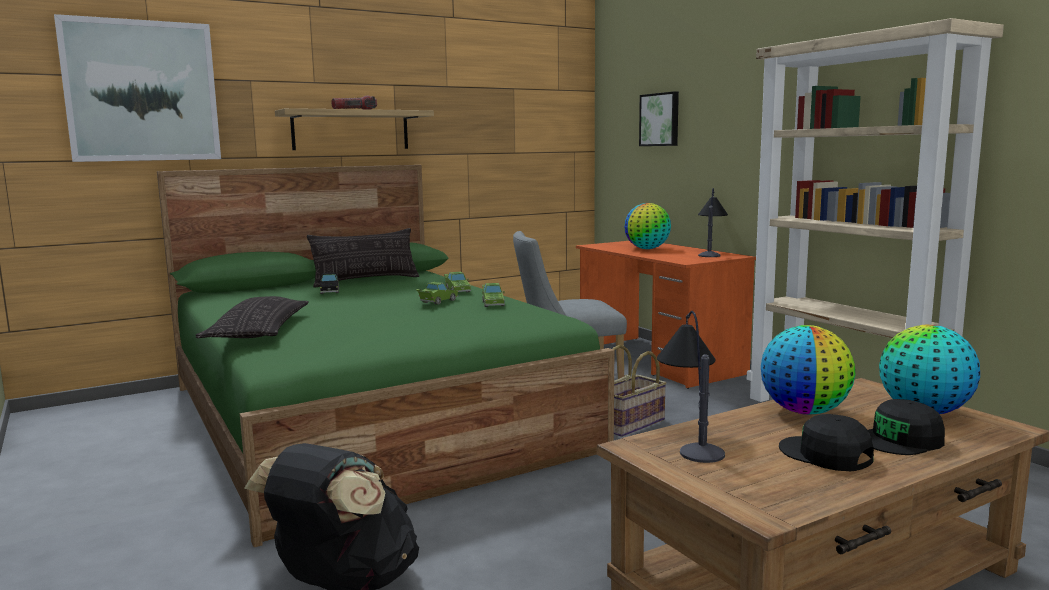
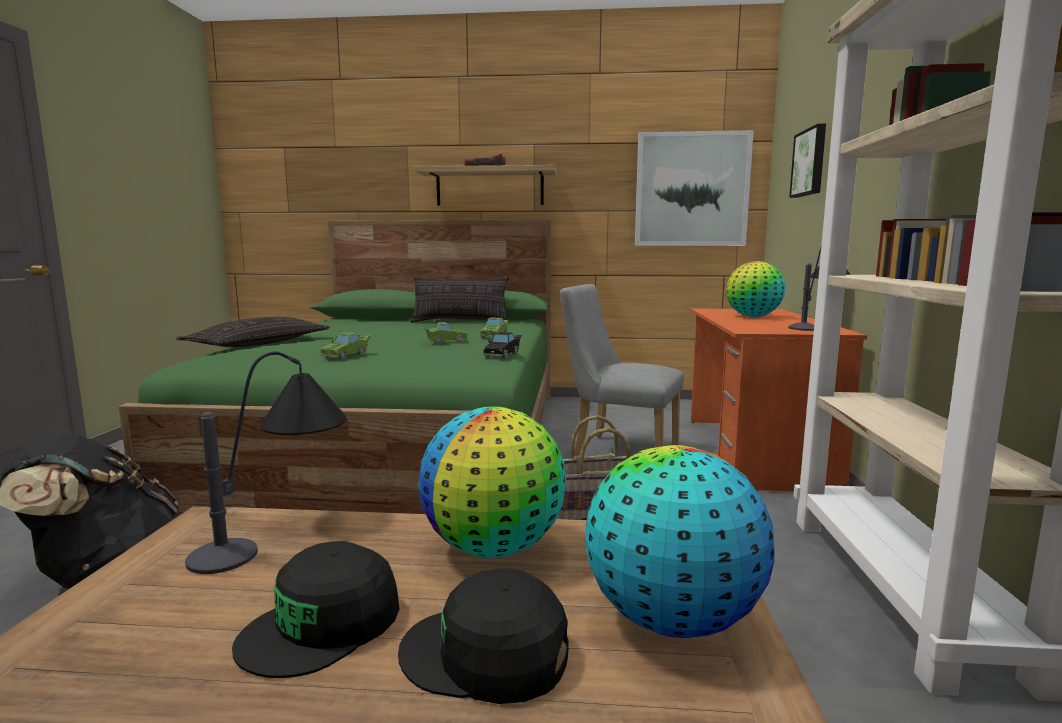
camera: 35 degrees right, 0 degrees up
(142, 91) = (325, 158): picture -> picture (691, 190)
(330, 291) = (409, 325): black toy car -> black toy car (503, 354)
(493, 303) = (480, 349): green toy car -> green toy car (347, 355)
(825, 454) = (323, 625): black cap -> black cap turned 135 degrees counterclockwise

